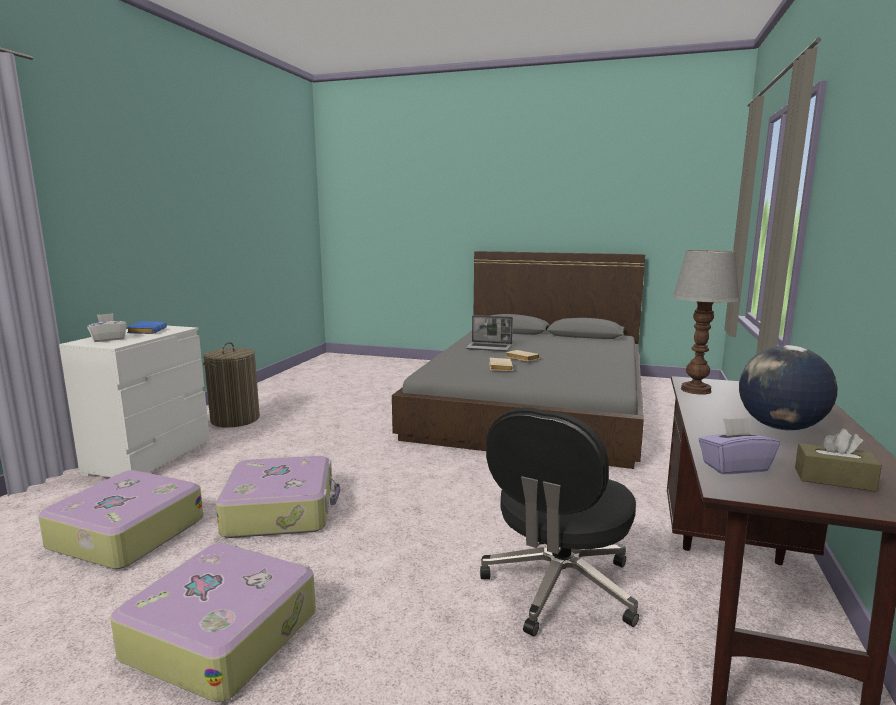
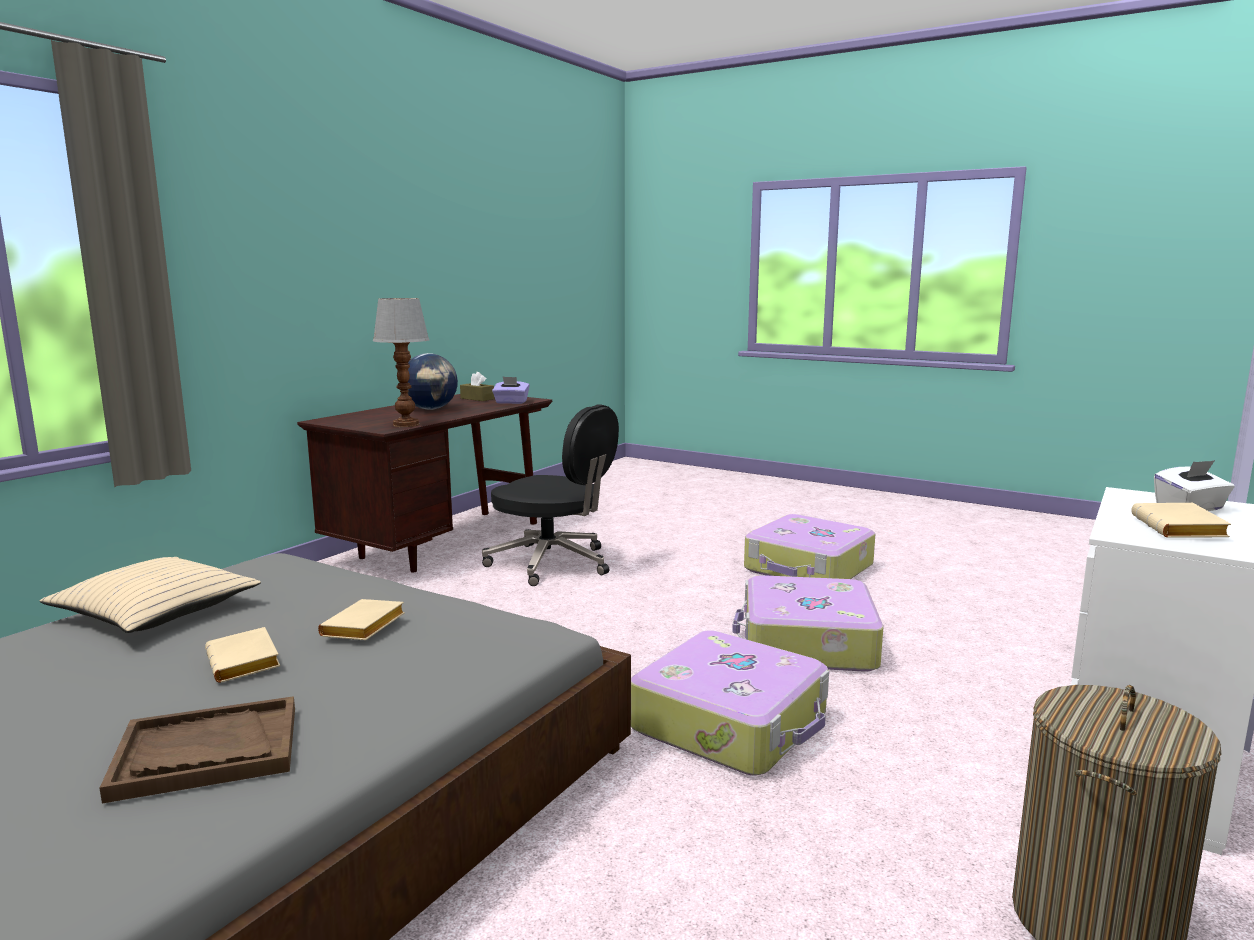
camera: 165 degrees left, 0 degrees up
(125, 533) = (979, 639): suitcase -> suitcase (732, 723)
(146, 331) = (1181, 529): blue book -> beige book
(489, 347) = (207, 752): laptop -> brown tray
(559, 588) = (553, 563): black office chair -> black office chair turned 75 degrees clockwise
(600, 368) = (156, 611): none -> beige pillow

